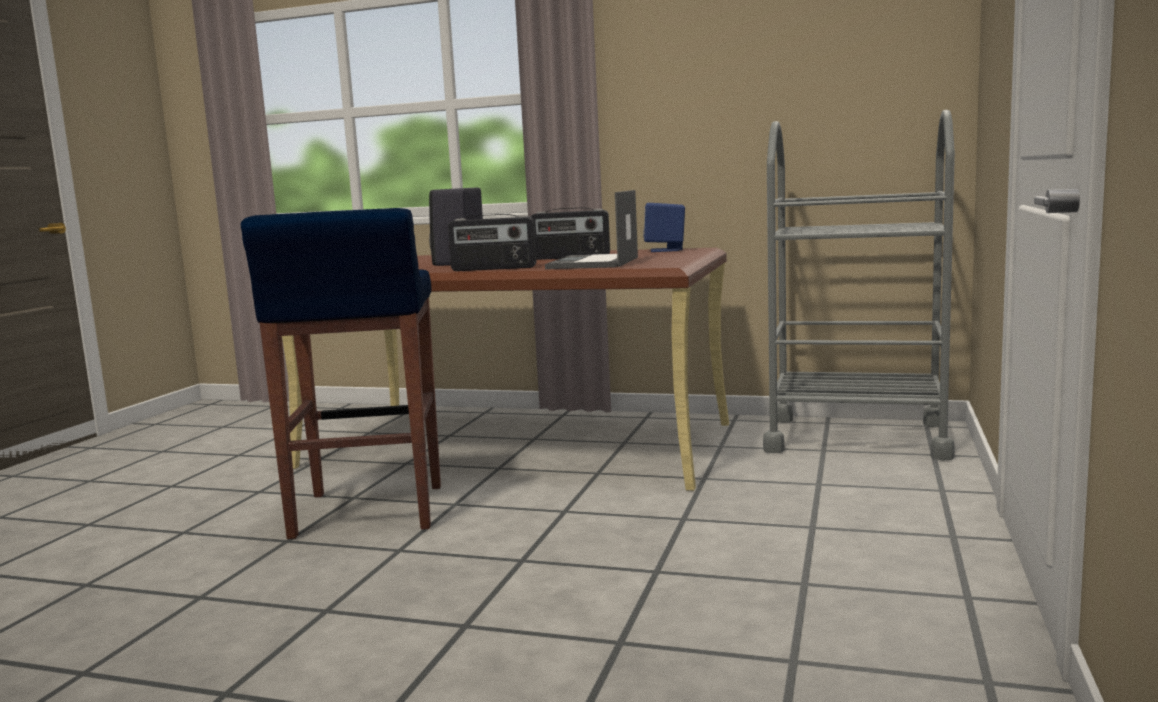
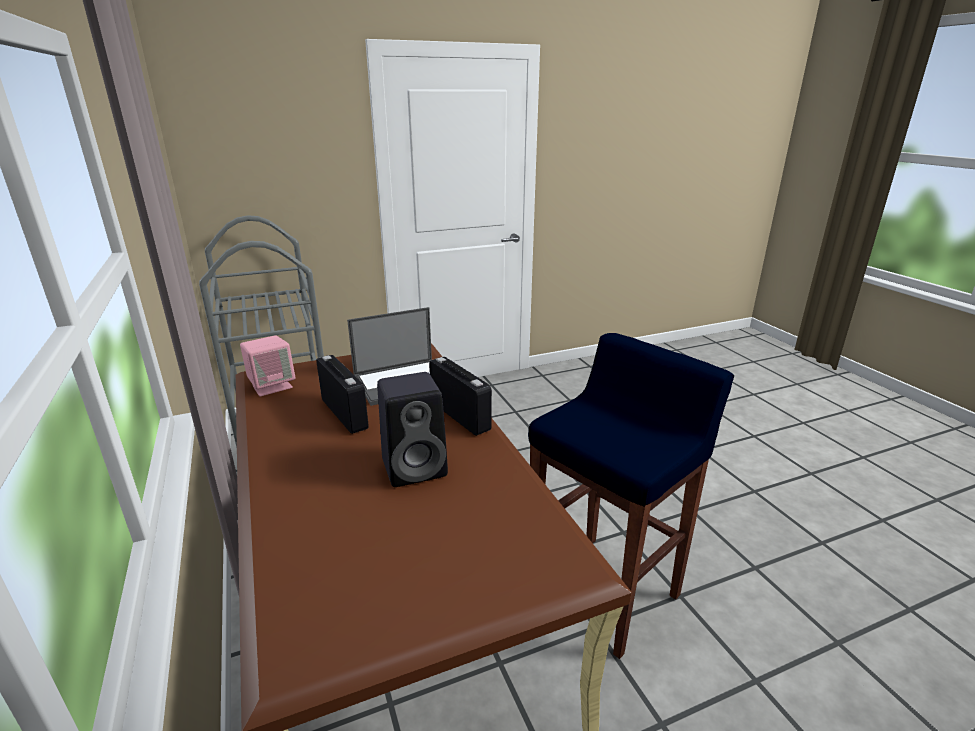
camera: 130 degrees left, 15 degrees up
(665, 250) = (272, 386): blue speaker -> pink speaker

